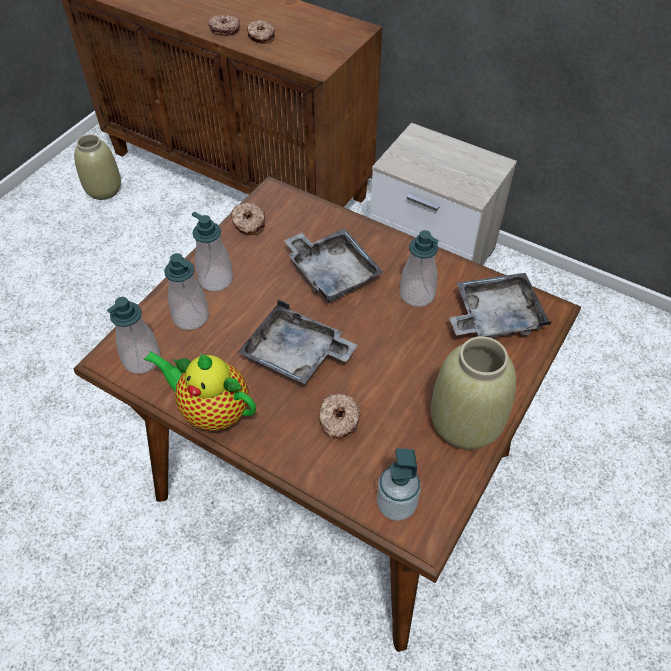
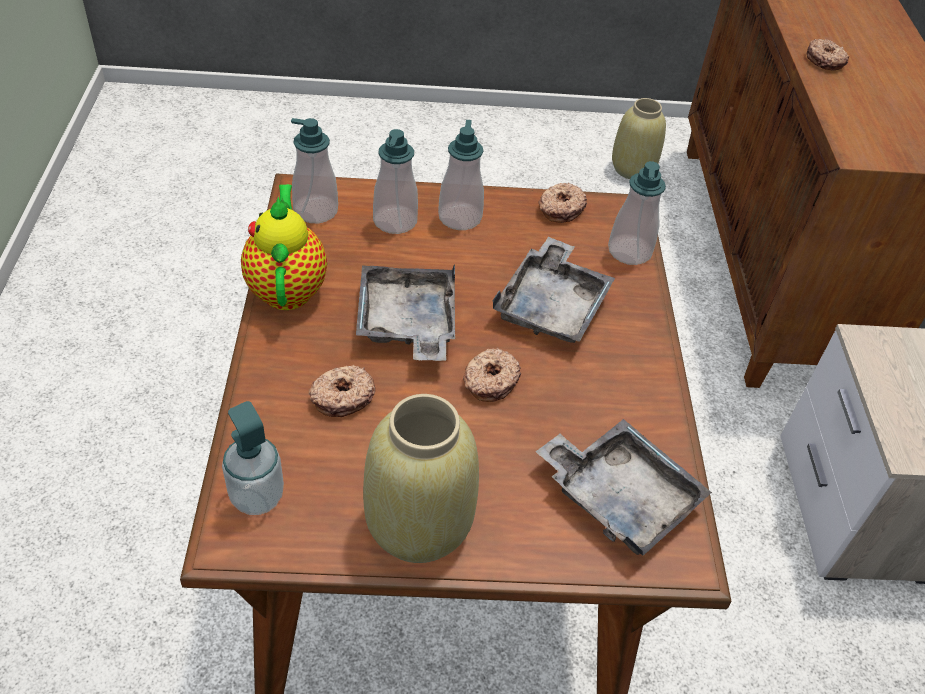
camera: 55 degrees right, 5 degrees down
(261, 37) = (849, 90): donut -> donut (490, 381)
(417, 294) = (586, 398): soap dispenser -> soap dispenser (629, 251)

